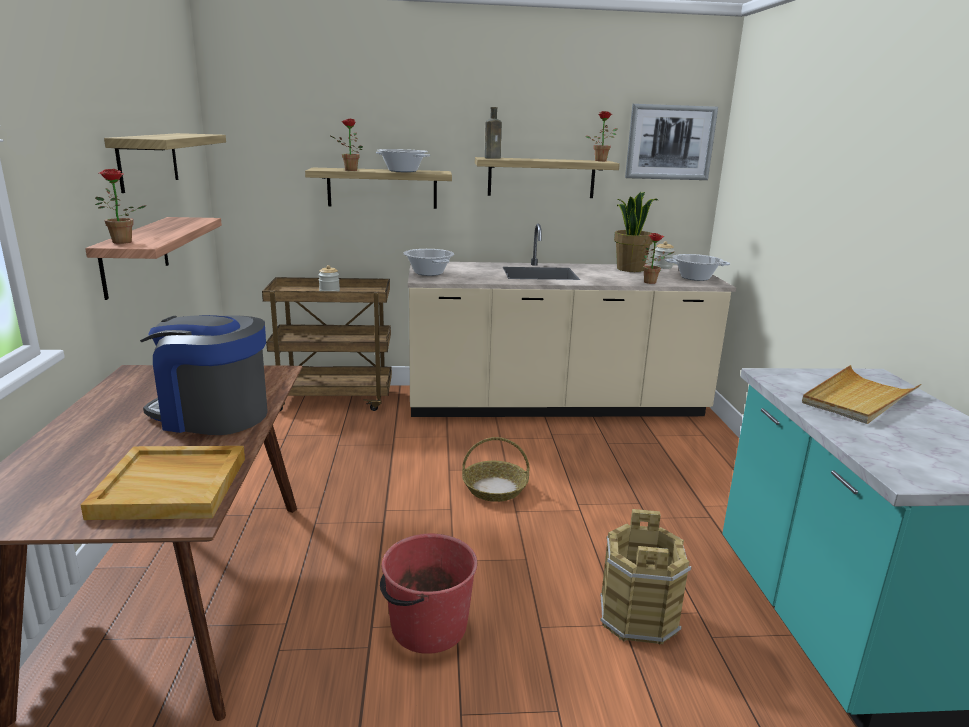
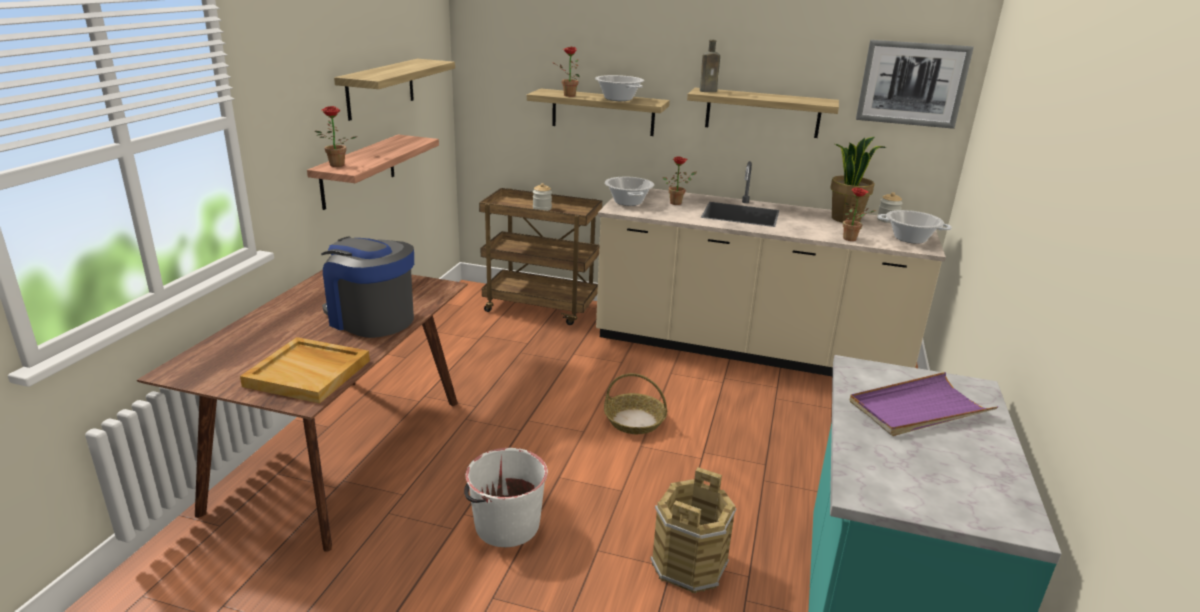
camera: 20 degrees right, 5 degrees up
(427, 627) = (506, 525): red bucket -> white bucket
(601, 160) = (827, 100): potted plant -> potted plant (677, 202)
(858, 399) = (919, 409): beige tray -> purple tray

